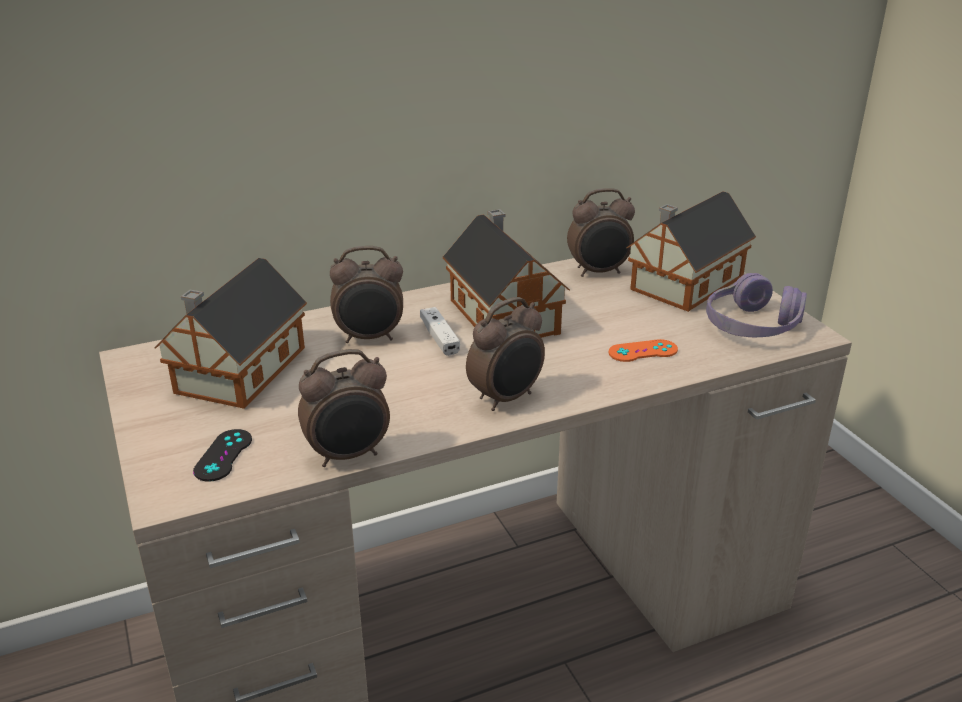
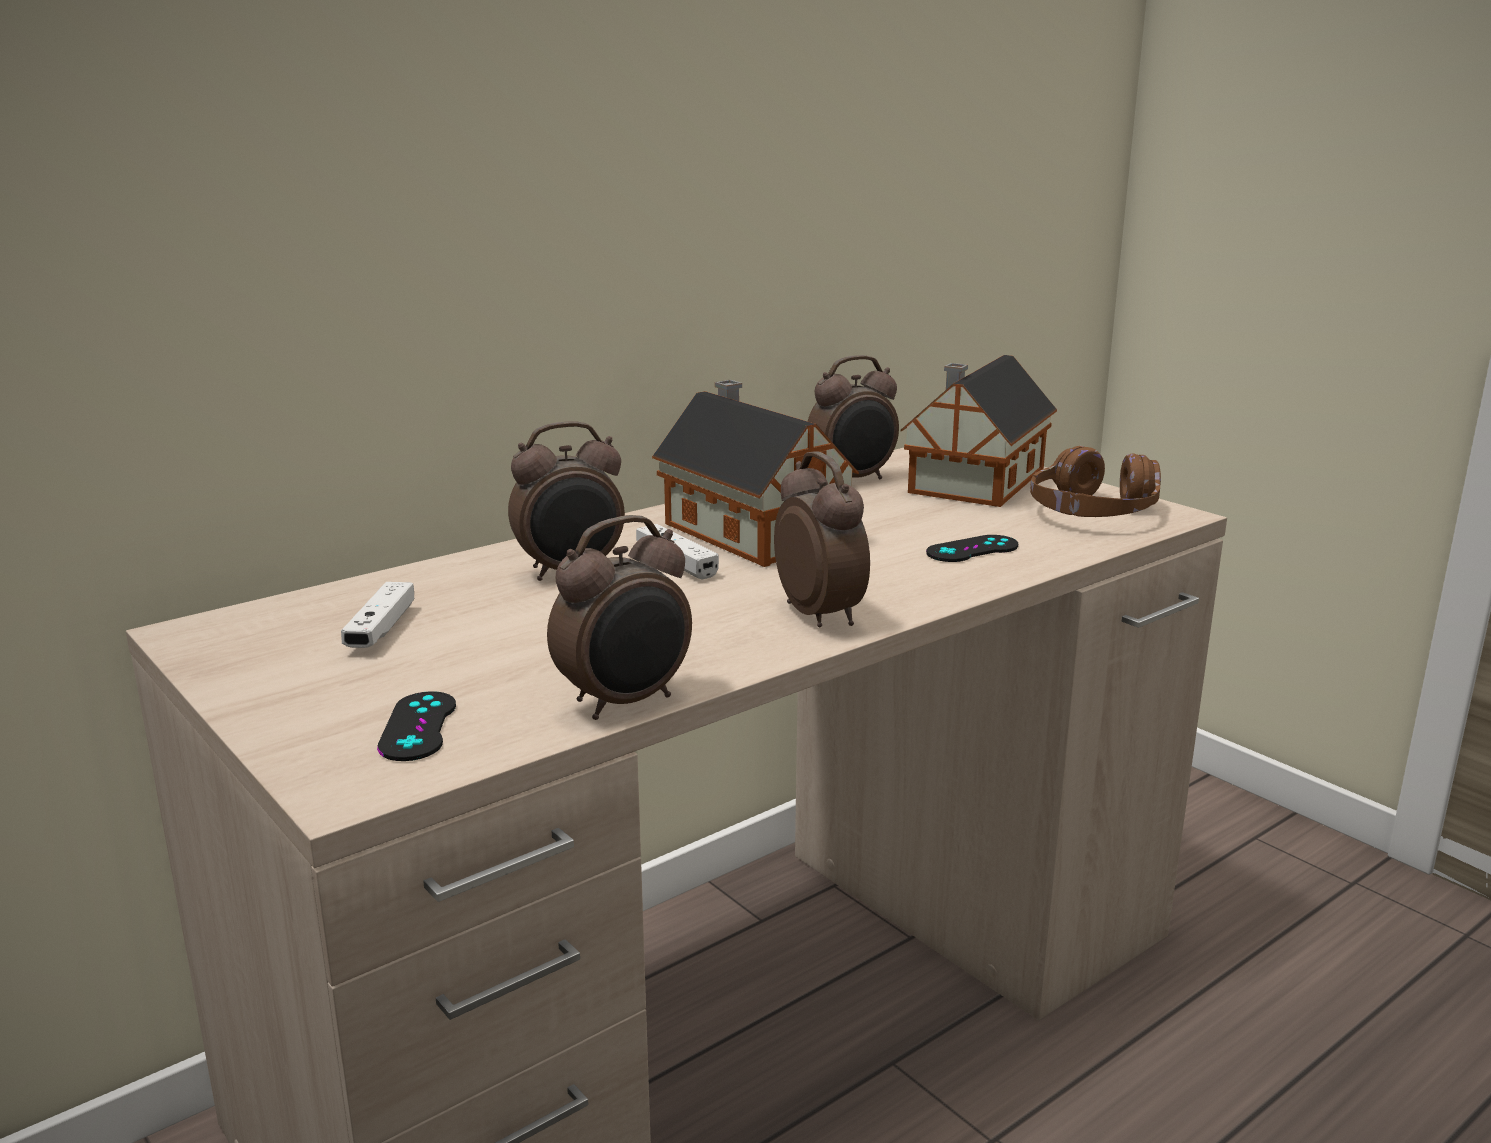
camera: 15 degrees left, 10 degrees down
(236, 372) = (381, 630): toy house -> white game controller
(507, 398) = (821, 615): alarm clock -> alarm clock turned 60 degrees counterclockwise
(643, 351) = (972, 549): orange game controller -> black game controller
(752, 325) = (1093, 513): purple headphones -> brown headphones

